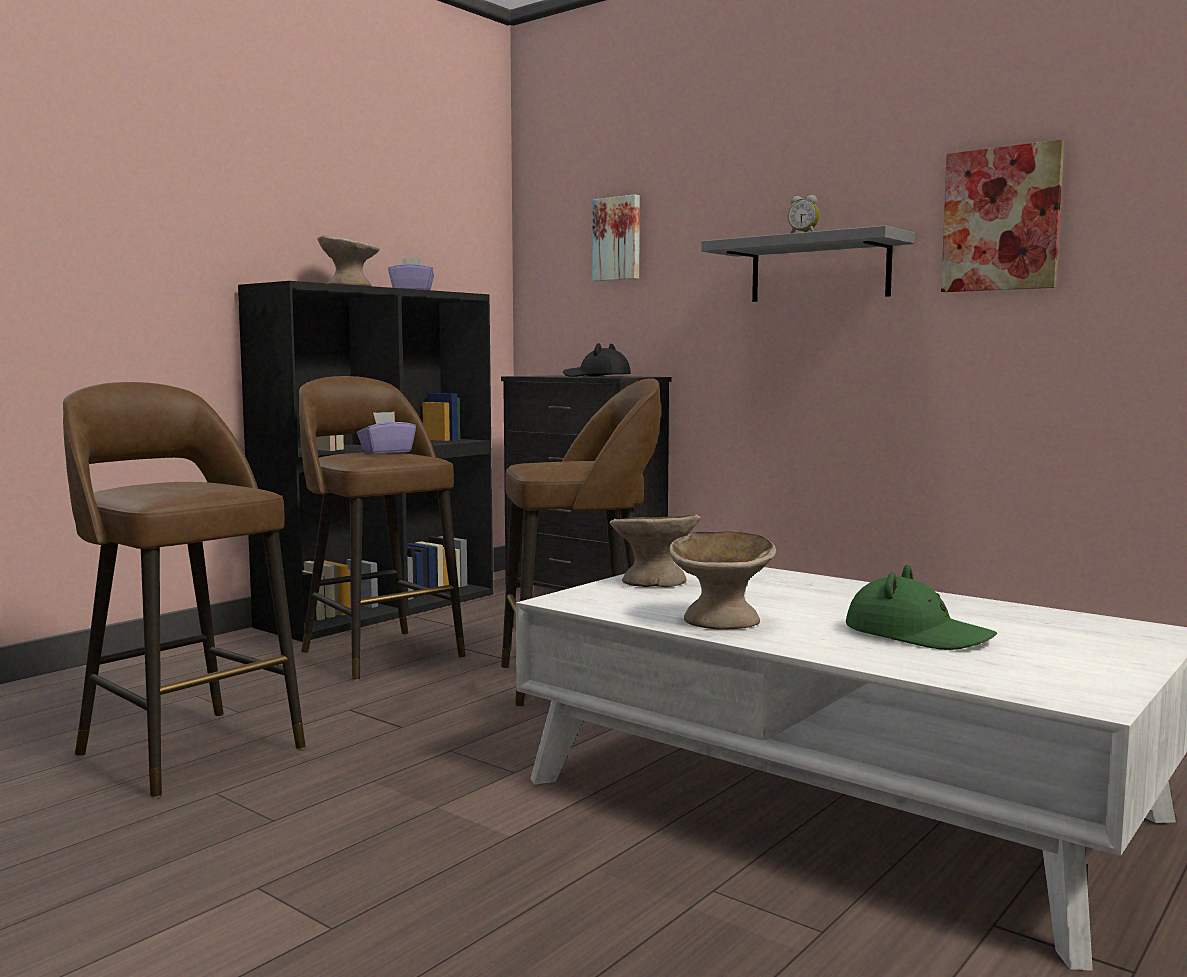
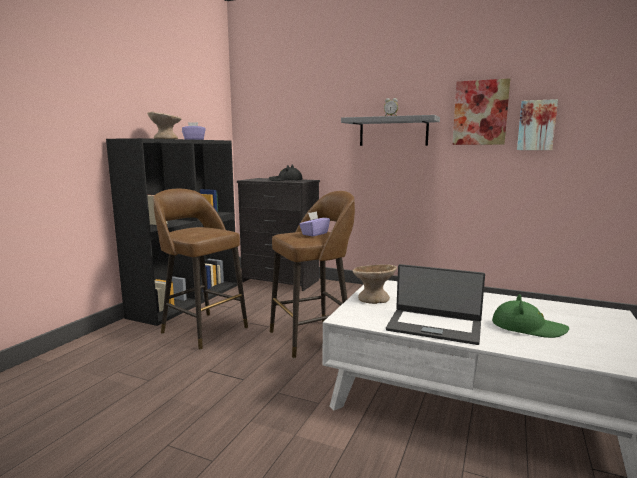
camera: 15 degrees left, 5 degrees up
(187, 749) = (133, 413): brown stool -> none
(386, 452) = (202, 229): purple tissue box -> purple tissue box (314, 234)
(618, 239) = (289, 113): picture -> picture (536, 125)
(721, 620) = (434, 326): beige bowl -> laptop

